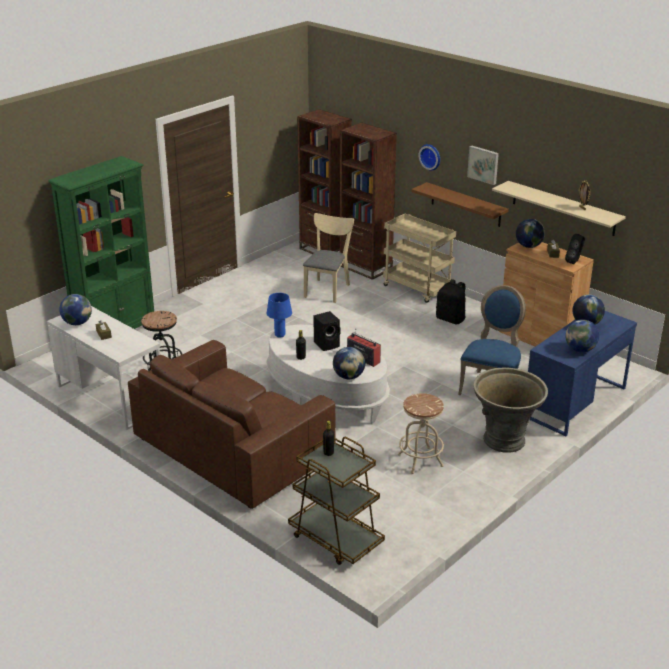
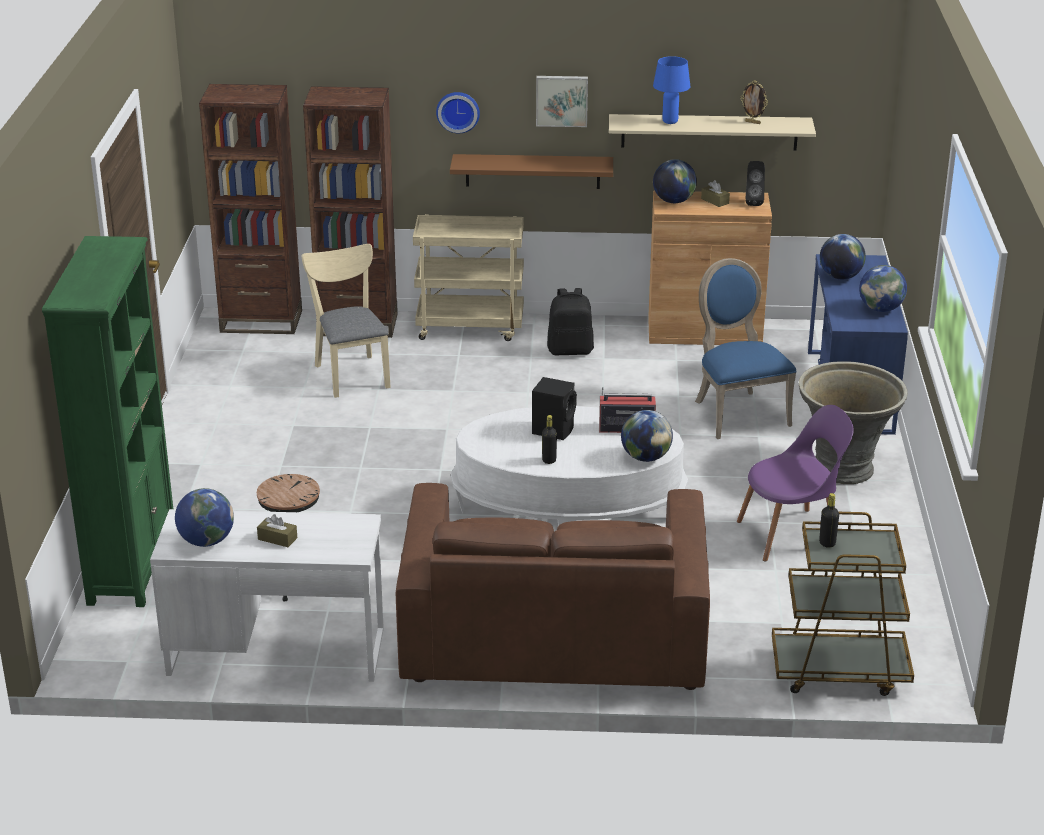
camera: 40 degrees left, 0 degrees up
(280, 335) = (475, 444): blue table lamp -> blue table lamp (670, 121)
(420, 460) = (791, 534): beige stool -> purple chair

